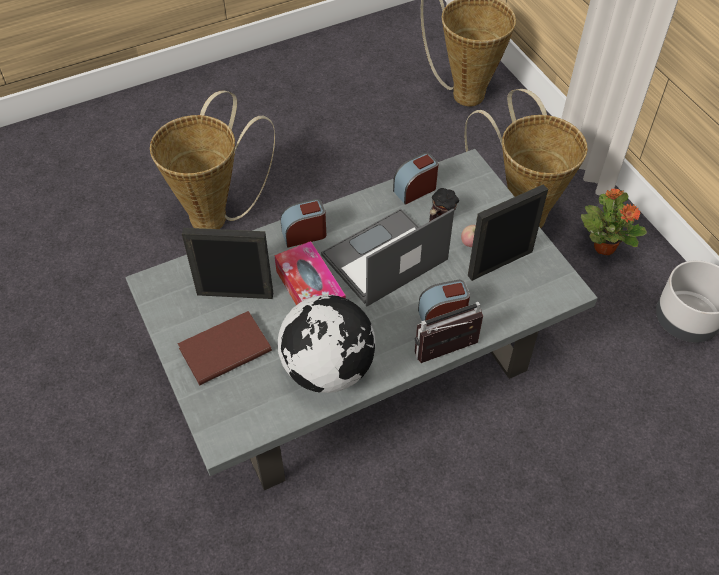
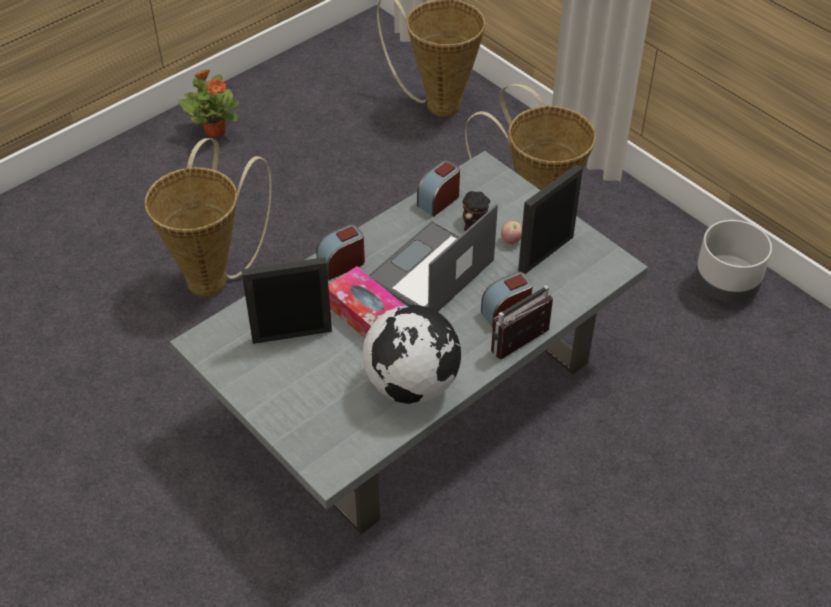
camera: 15 degrees left, 5 degrees down
(223, 349) = (299, 388): brown book -> none
(604, 247) = (627, 230): potted plant -> potted plant (215, 130)

